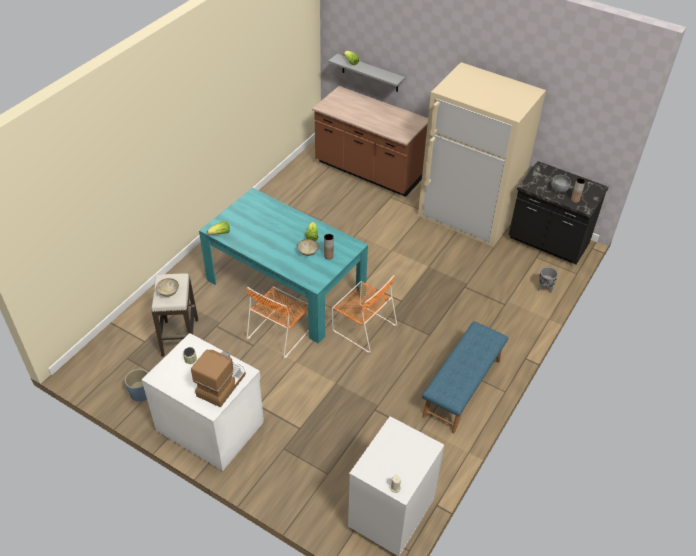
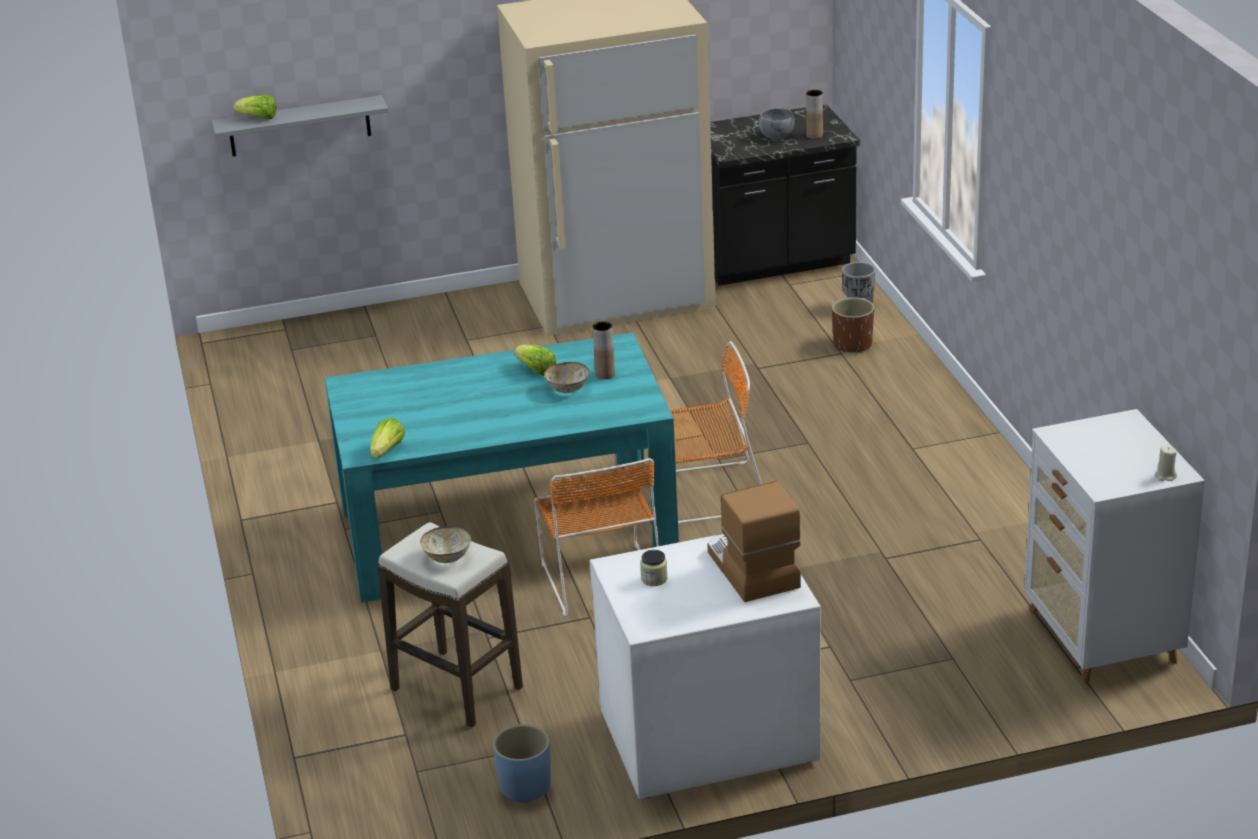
camera: 45 degrees left, 15 degrees down
(368, 171) = (372, 332): brown counter -> none
(462, 388) = (947, 463): blue bench -> none
(515, 304) = (853, 345): none -> brown planter

